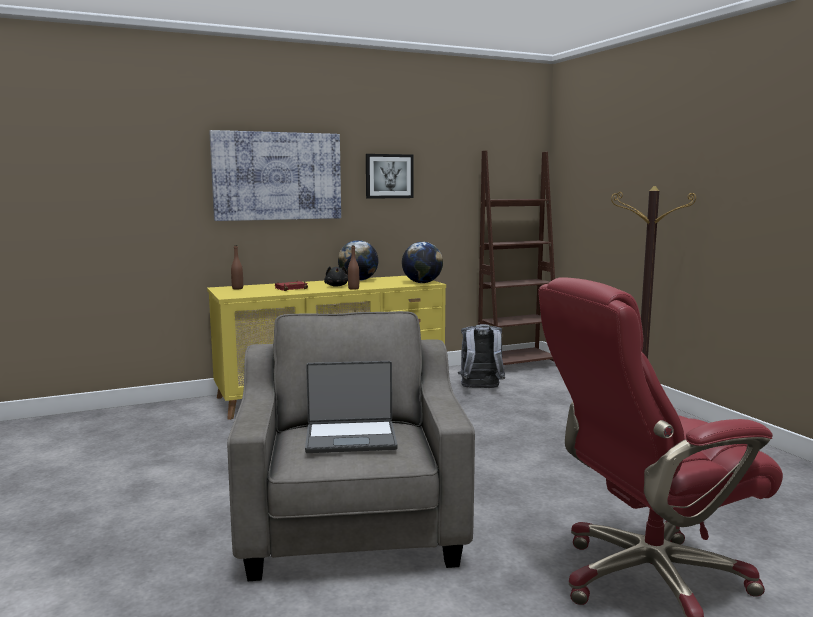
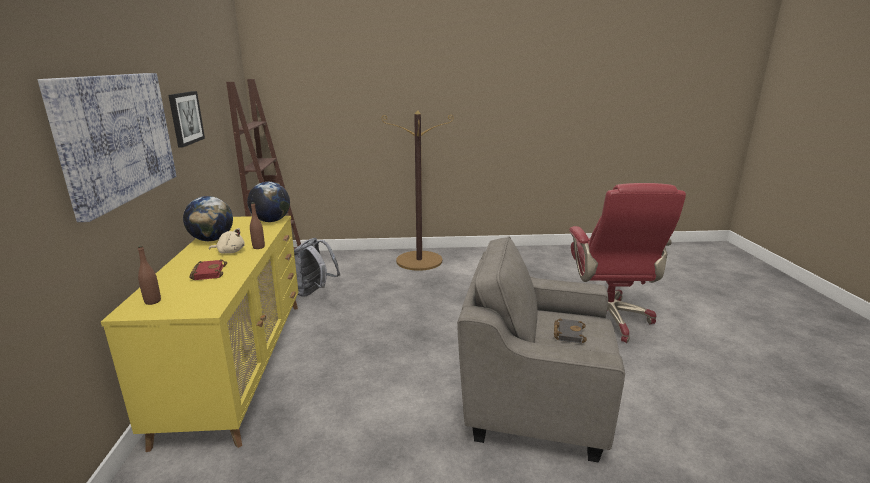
camera: 70 degrees left, 10 degrees up
(336, 286) = (230, 252): black plush toy -> beige plush toy
(351, 438) = (568, 333): laptop -> black book

